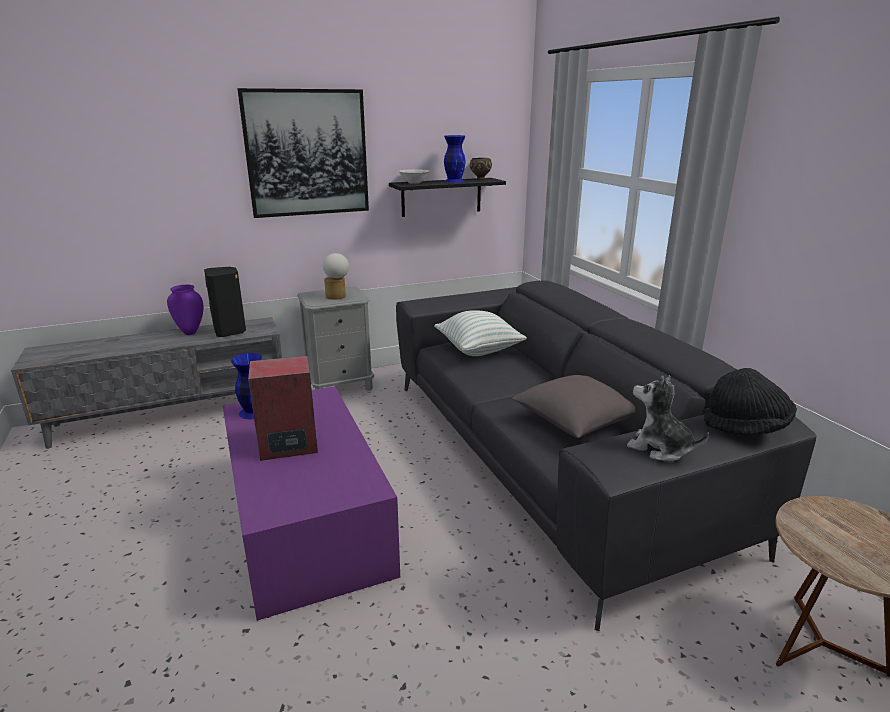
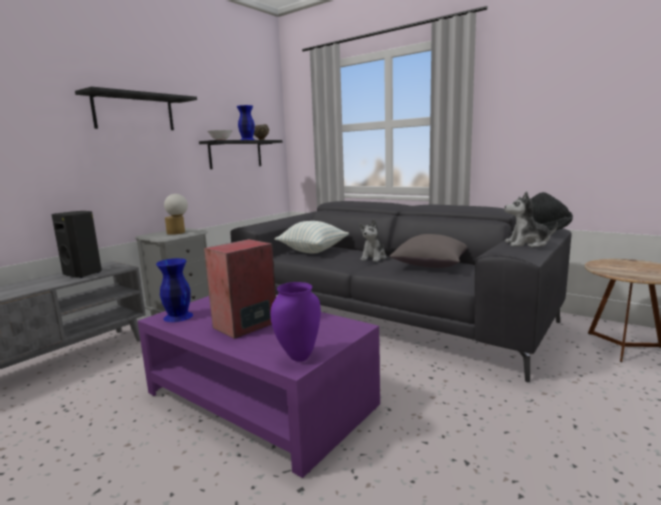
camera: 30 degrees left, 10 degrees down
(190, 333) = (38, 281): purple vase -> purple vase (299, 357)
(307, 153) = (134, 112): picture -> black shelf
(534, 383) = (373, 258): none -> plush toy

